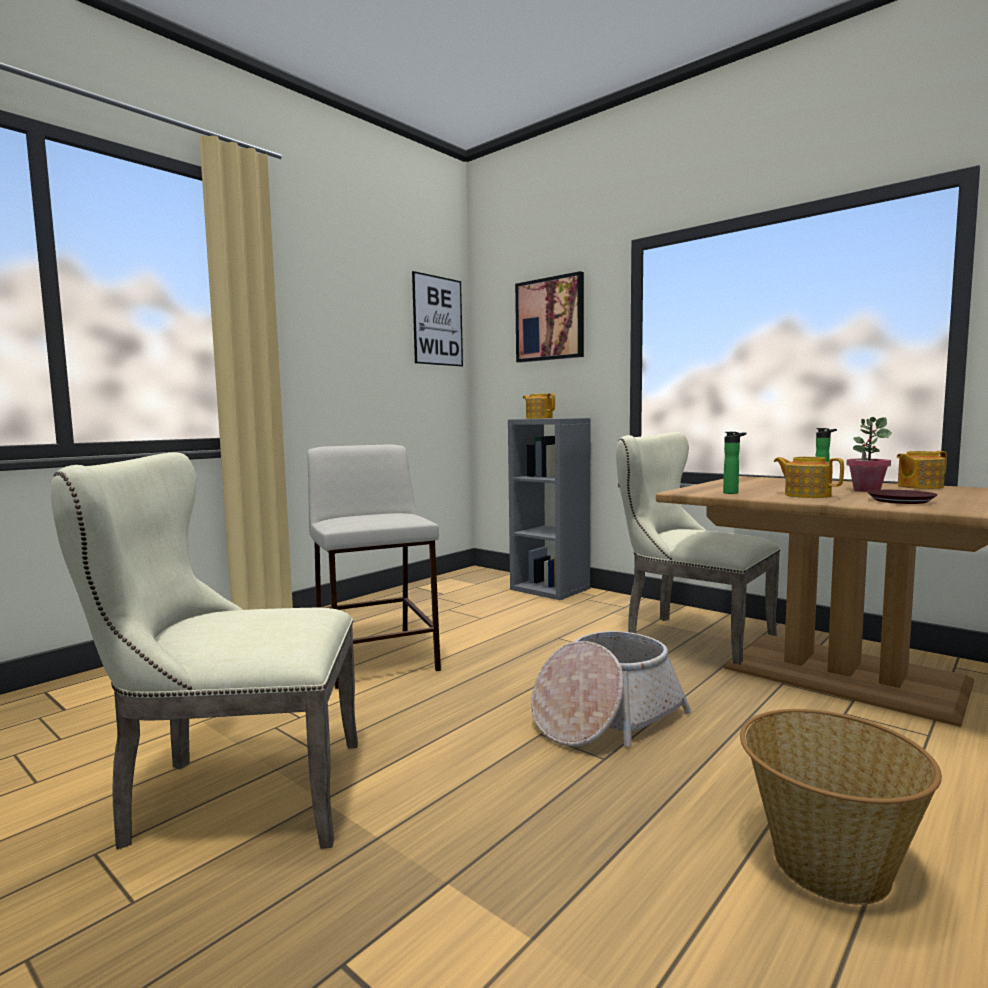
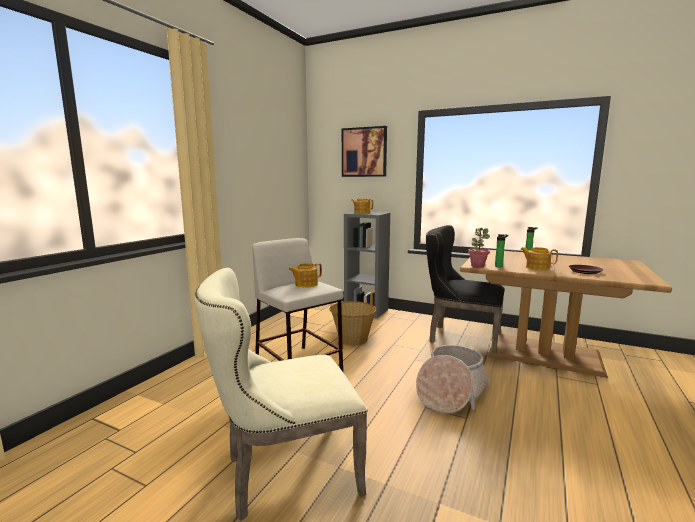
camera: 15 degrees left, 5 degrees up
(438, 321) = (292, 149): picture -> none
(689, 637) = (460, 338): beige chair -> black chair
(828, 864) = (597, 459): basket -> basket (352, 339)
(866, 490) = (558, 262): potted plant -> potted plant (477, 266)
(918, 486) = (576, 258): teapot -> teapot (305, 284)

